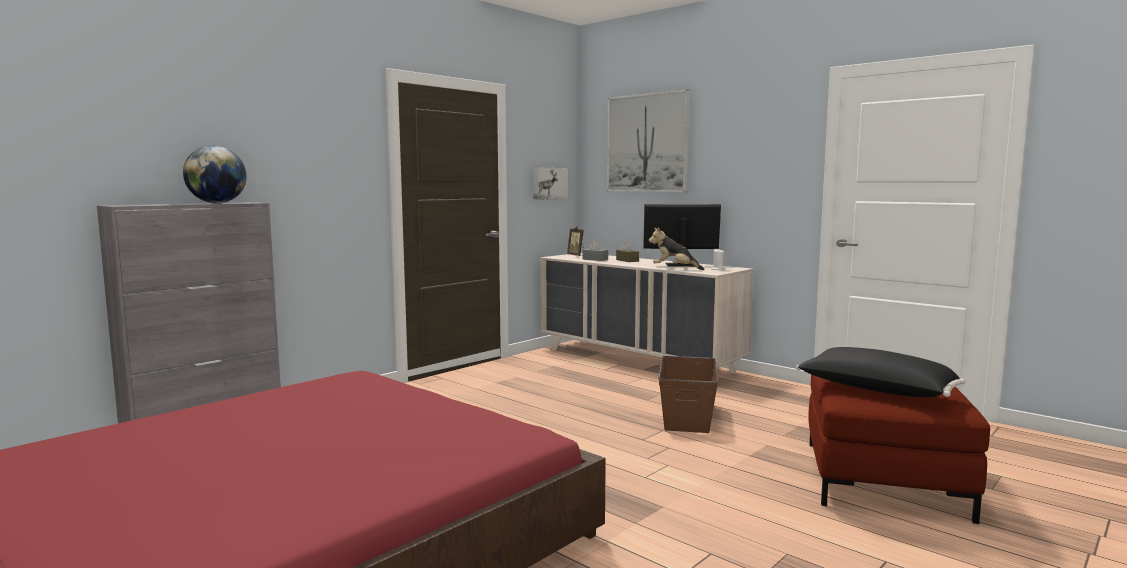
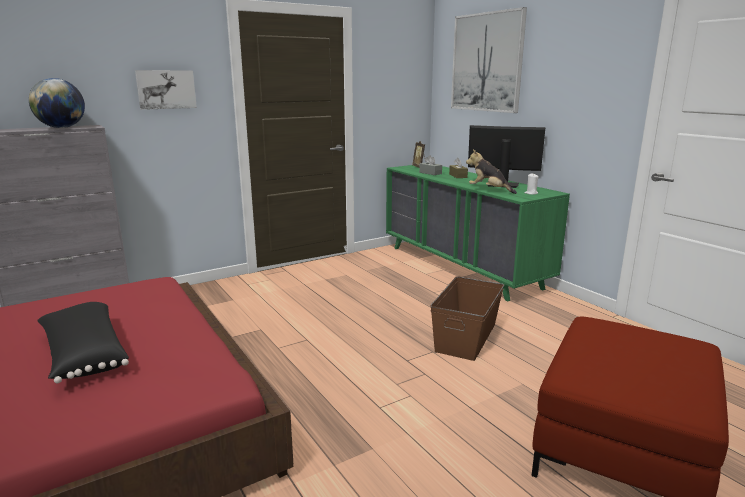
camera: 15 degrees right, 10 degrees up
(549, 183) = (398, 100): picture -> picture (166, 89)
(638, 361) = (462, 267): beige dresser -> green dresser
(875, 391) = (612, 368): black pillow -> black pillow (83, 355)

